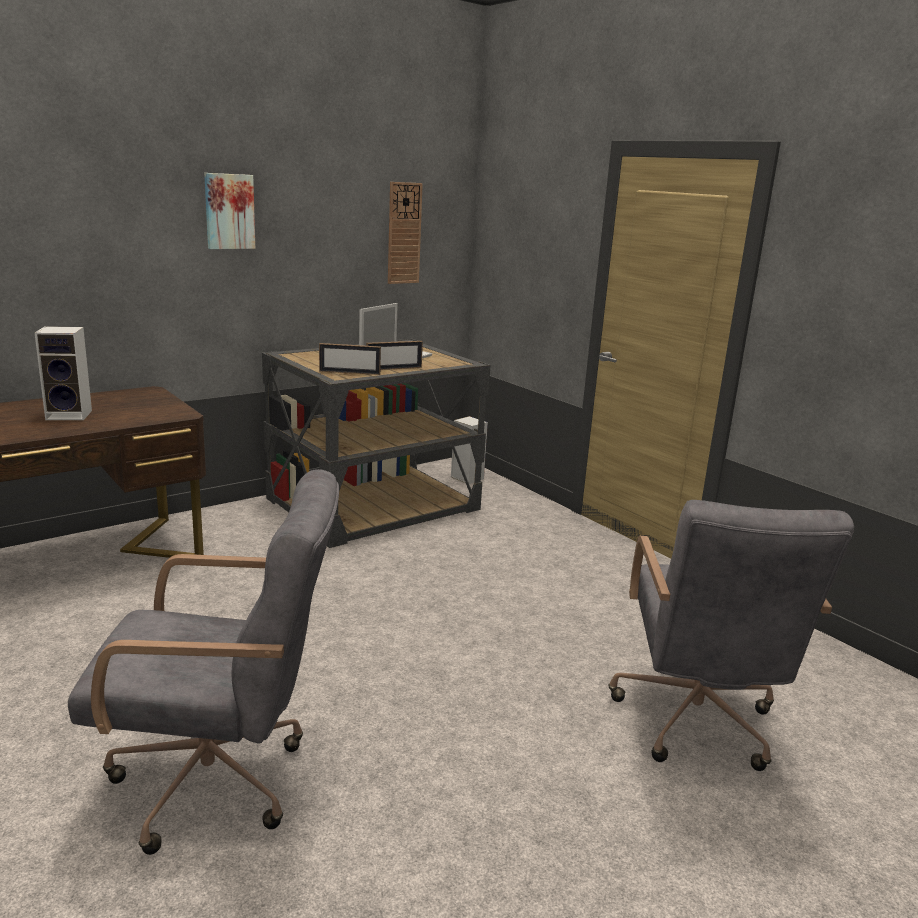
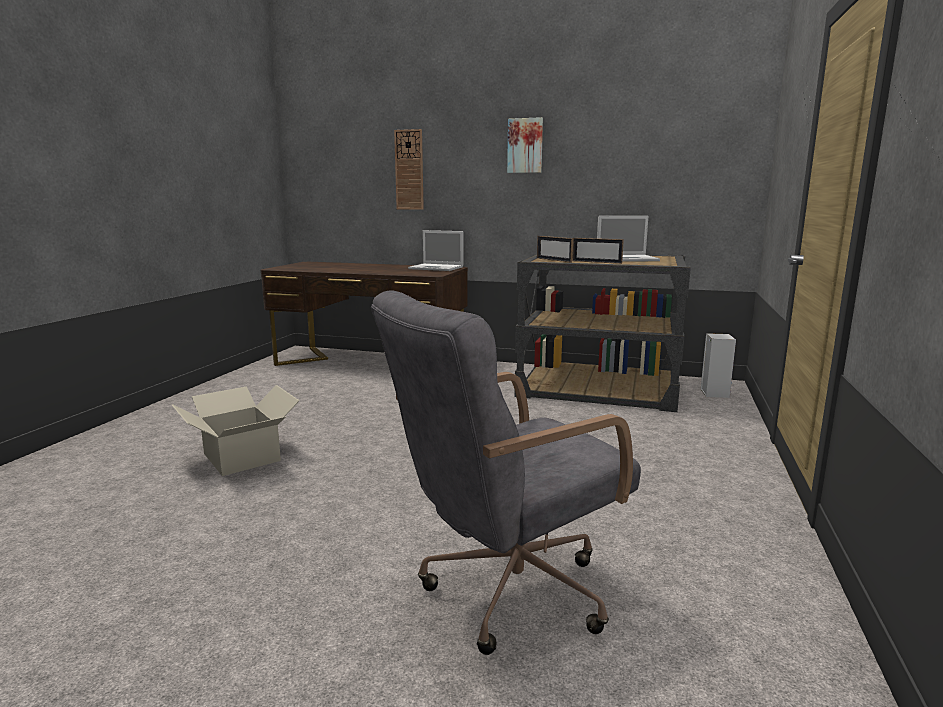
camera: 55 degrees right, 5 degrees down
(71, 415) = (388, 269): speaker -> none
(131, 397) = (437, 268): none -> laptop
(221, 784) = (241, 457): grey office chair -> cardboard box
(404, 233) = (684, 159): wall clock -> wall clock (409, 170)

